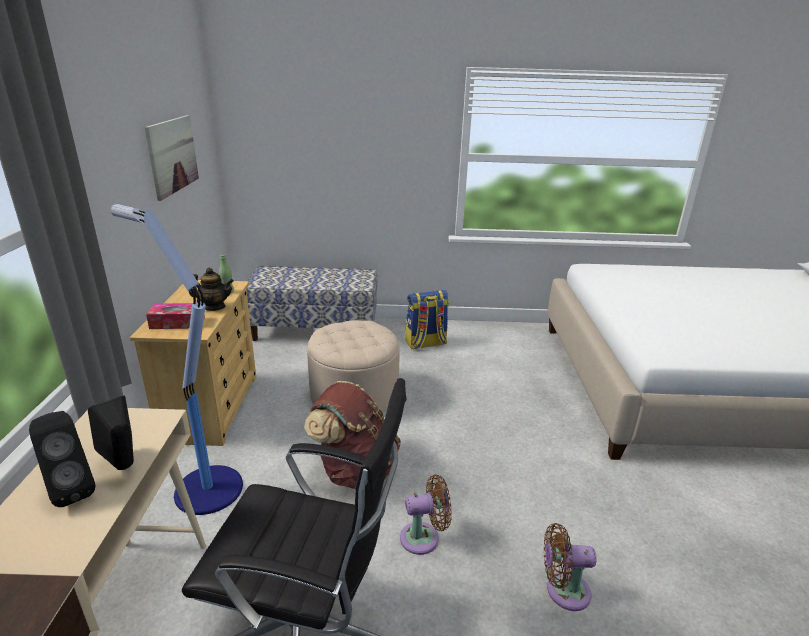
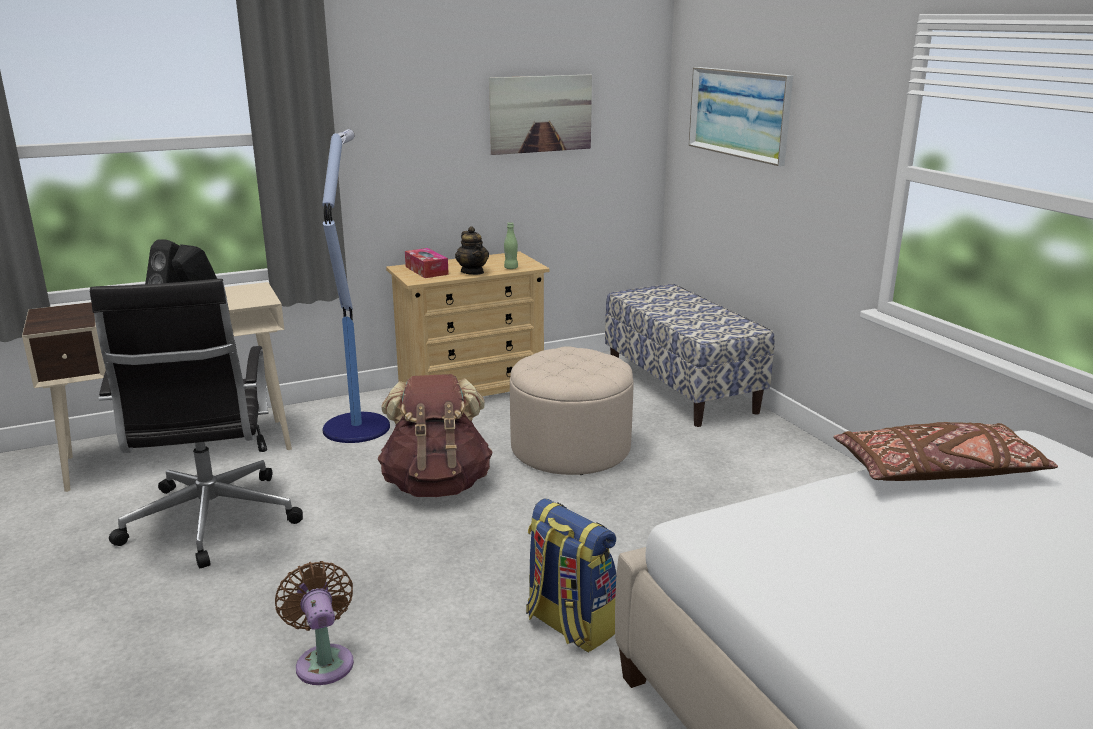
camera: 65 degrees right, 5 degrees down
(309, 134) = (739, 113): none -> picture
(424, 538) = (357, 550): brown fan -> none
(425, 343) = (755, 461): backpack -> backpack (569, 625)
(615, 290) = (938, 472): none -> brown pillow

